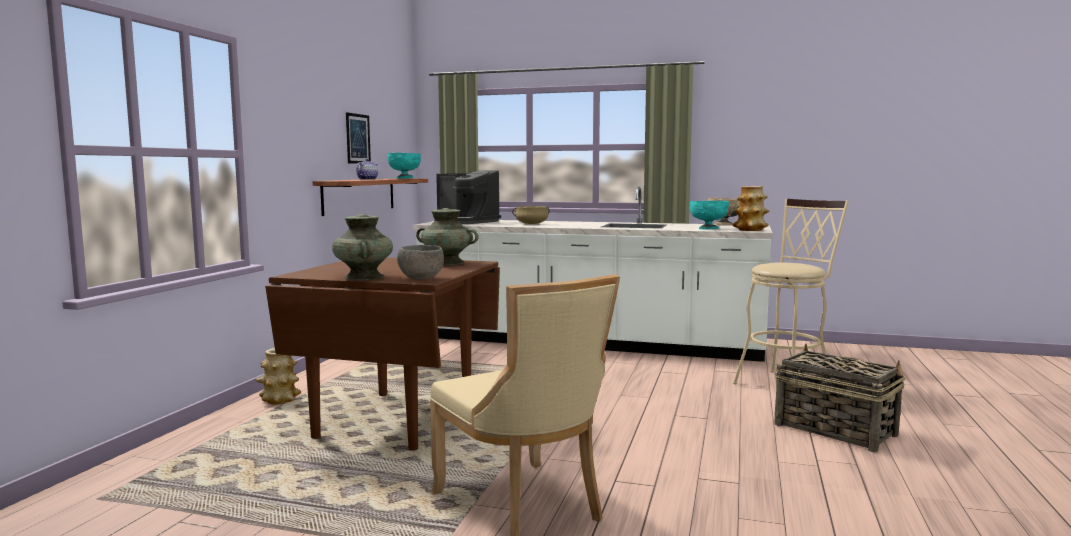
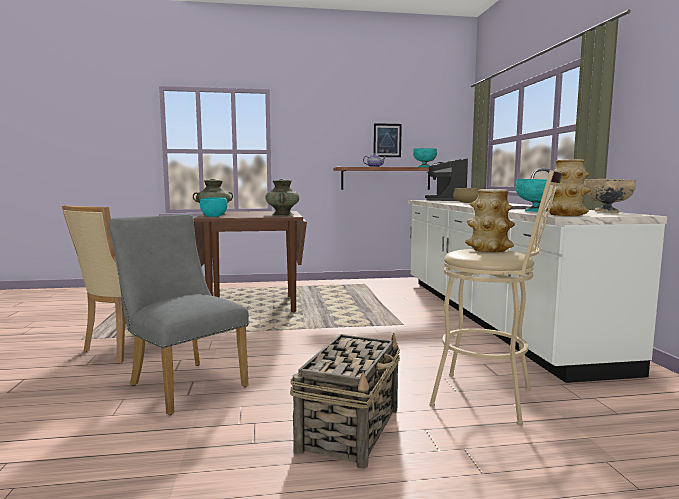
camera: 65 degrees right, 0 degrees up
(279, 400) = (265, 286): vase -> vase (488, 250)
(420, 279) = (213, 216): grey bowl -> turquoise bowl
(703, 483) = (183, 383): none -> grey chair

